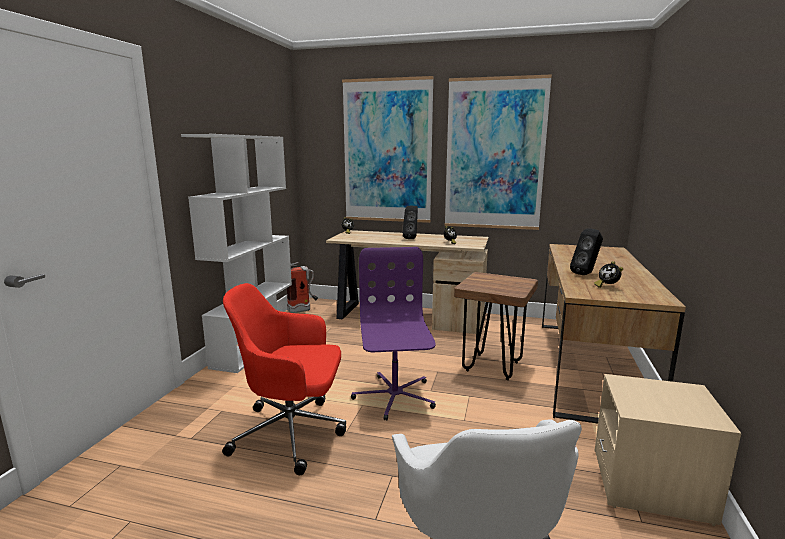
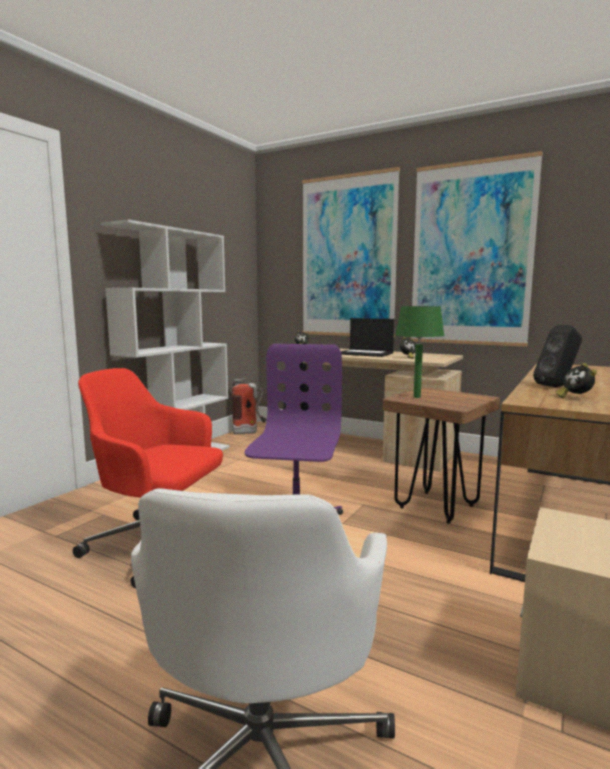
camera: 15 degrees right, 5 degrees down
(411, 238) = (366, 353): black speaker -> laptop
(479, 284) = (417, 397): none -> green table lamp

